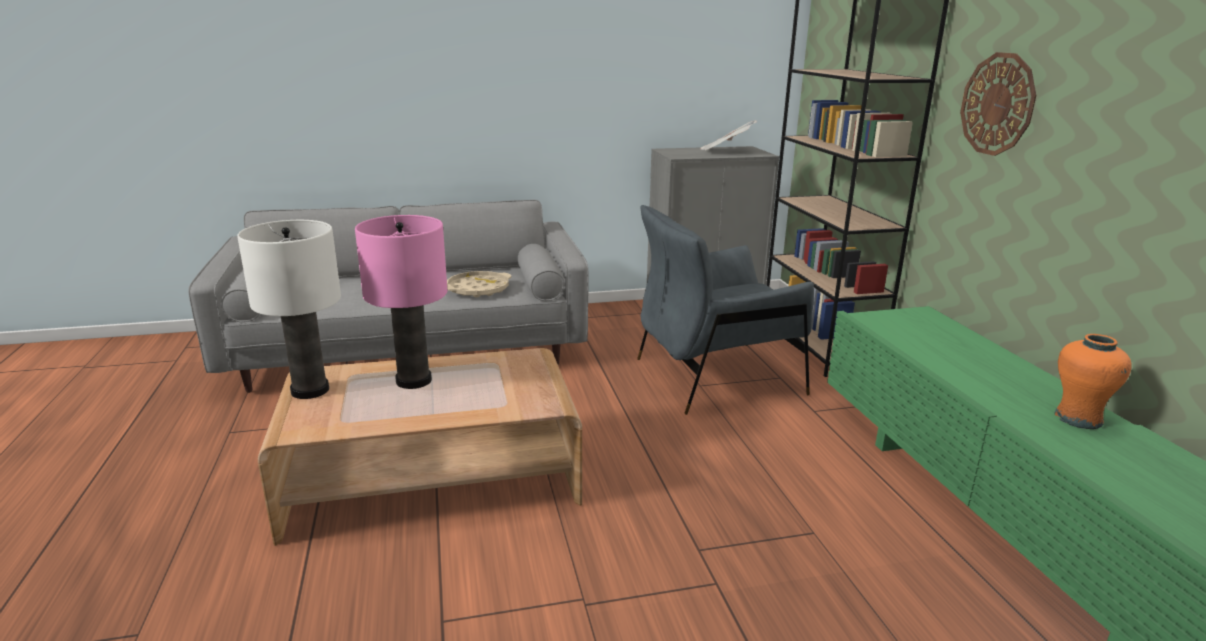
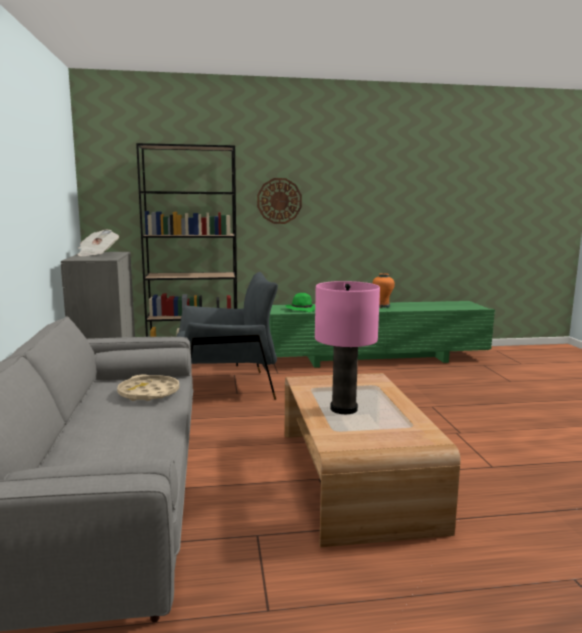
camera: 85 degrees left, 10 degrees down
(310, 390) = (365, 442): white table lamp -> none
(717, 376) = (226, 388): grey armchair -> grey armchair turned 90 degrees counterclockwise
(922, 334) = (302, 309): none -> green hat

